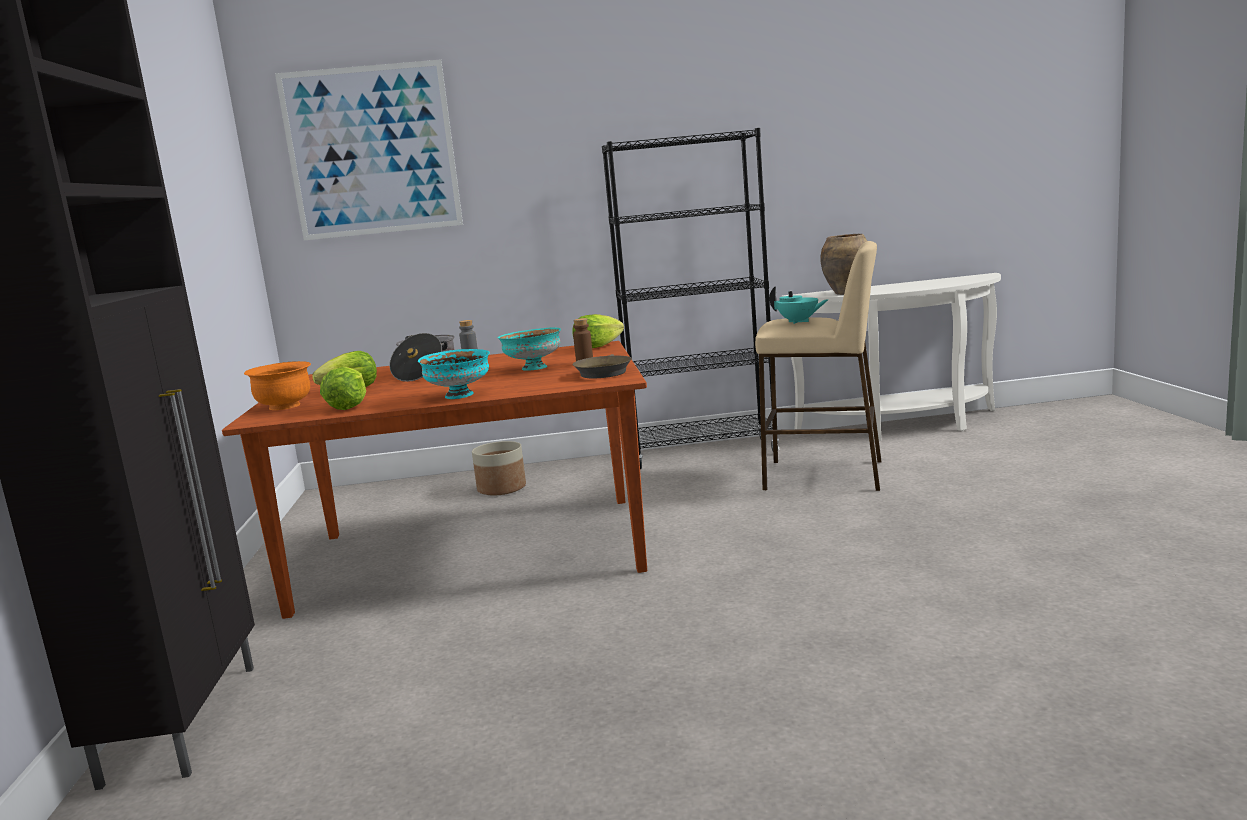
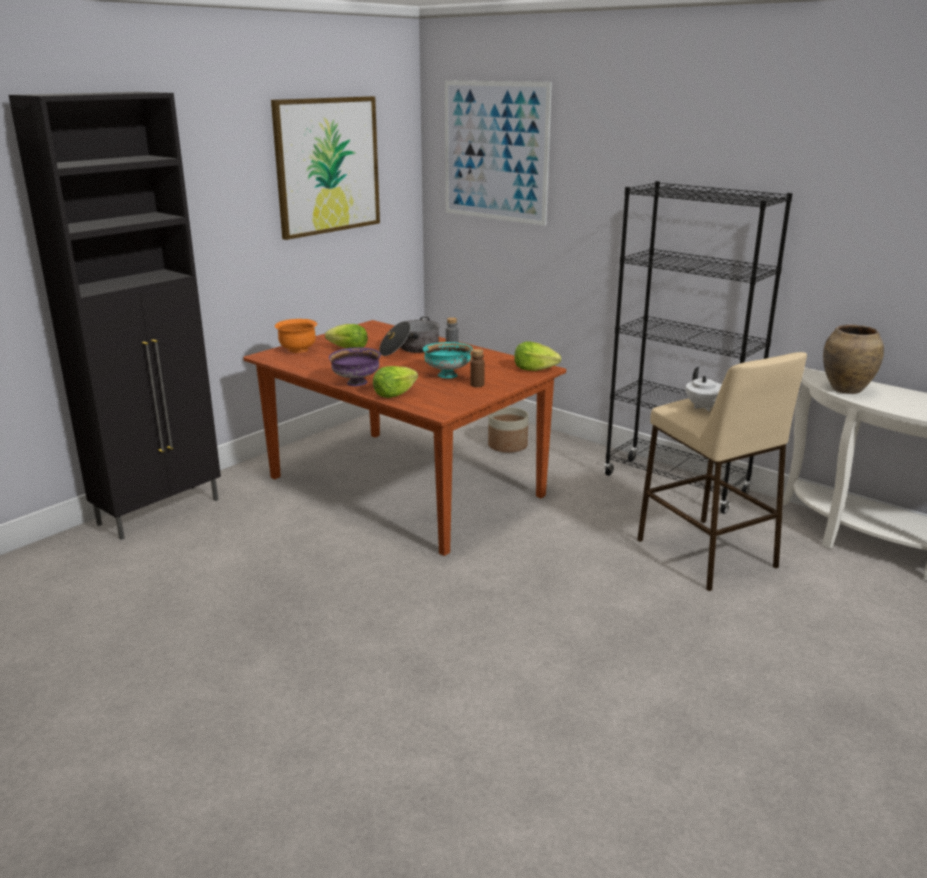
camera: 45 degrees right, 10 degrees up
(187, 169) = (327, 166): none -> picture
(348, 406) = (309, 365): lettuce -> lettuce (394, 394)
(460, 396) = (356, 383): turquoise bowl -> purple bowl
(603, 372) = (454, 400): brown frying pan -> none
(798, 322) = (704, 407): turquoise teapot -> white teapot

